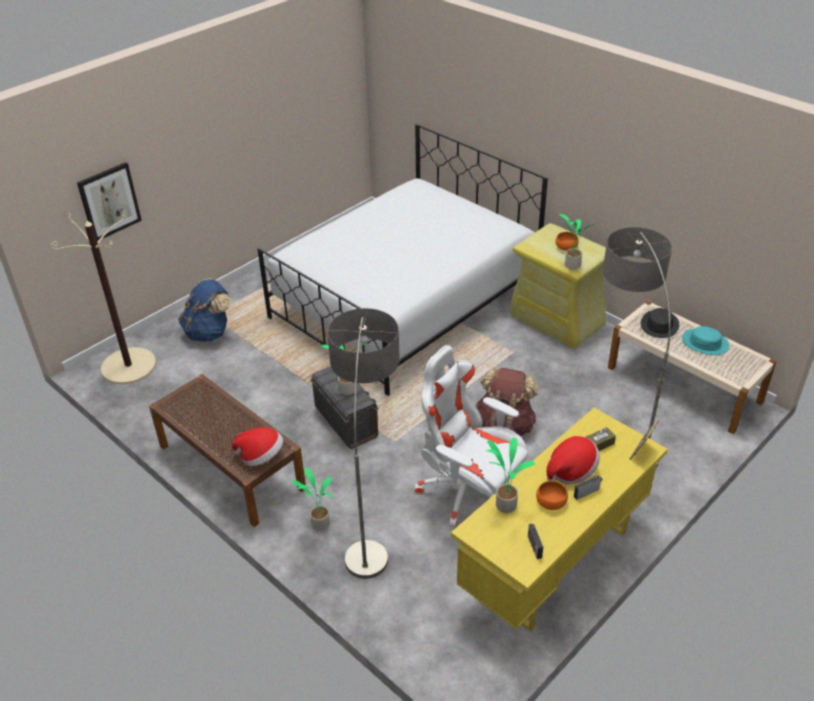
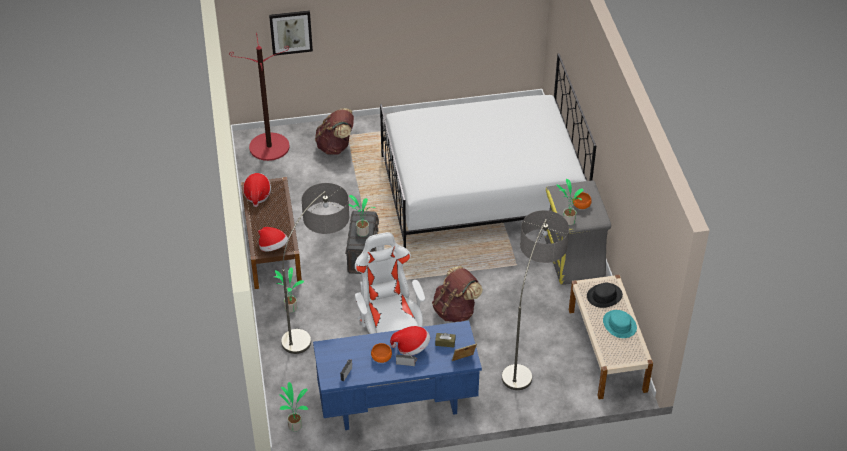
camera: 35 degrees right, 5 degrees up
(128, 366) = (269, 147): beige clothes rack -> red clothes rack
(184, 409) = (257, 195): none -> hat
(209, 332) = (336, 147): blue backpack -> brown backpack
(505, 504) = (355, 344): potted plant -> potted plant (295, 425)
(554, 562) = (396, 404): yellow desk -> blue desk
(557, 320) = (573, 258): yellow nightstand -> grey nightstand

